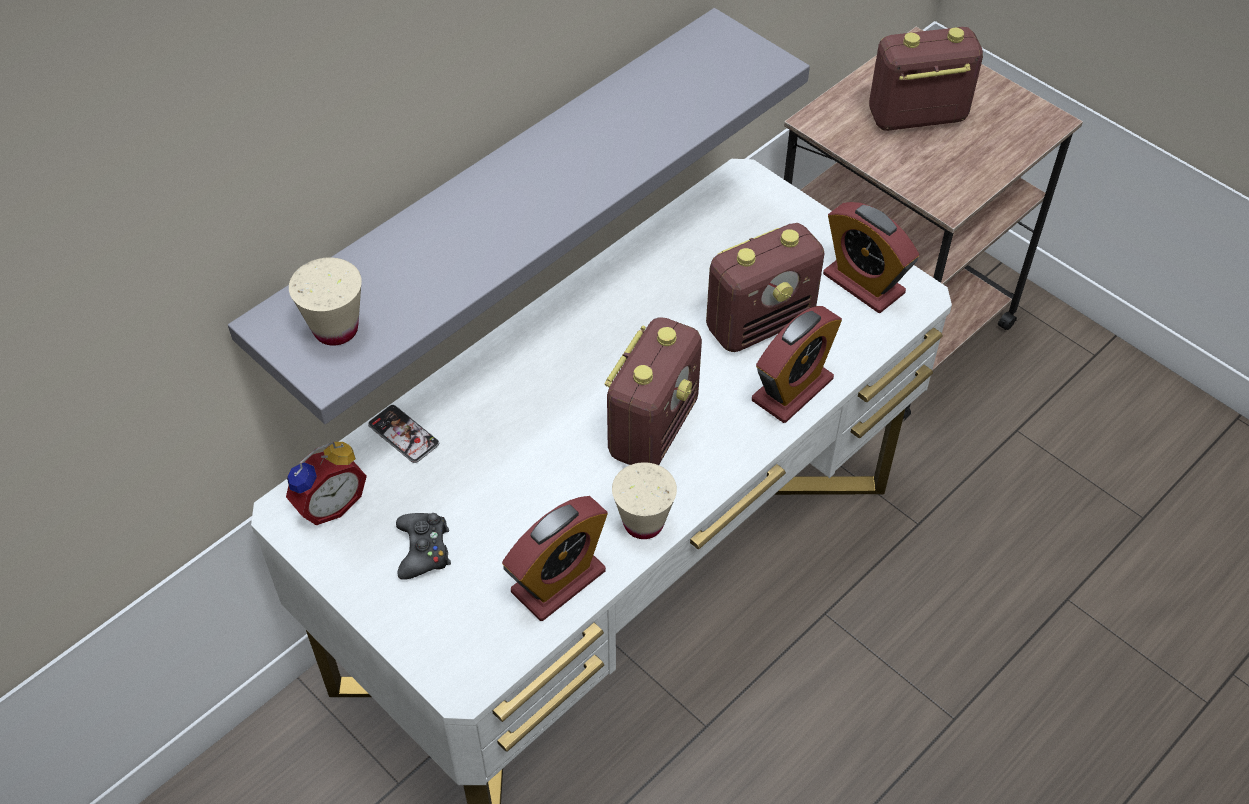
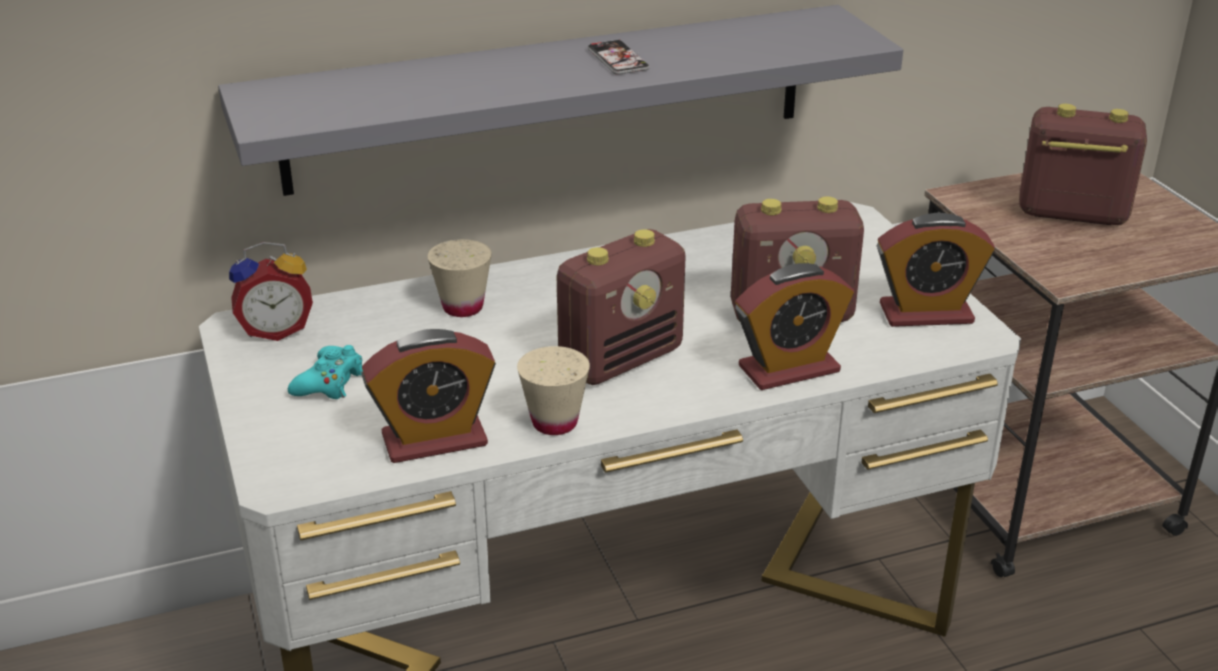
camera: 25 degrees right, 20 degrees down
(336, 329) = (302, 104): beige cup -> beige cup (463, 307)
(403, 434) = (382, 303): phone -> phone (618, 59)
(424, 550) = (329, 383): black game controller -> turquoise game controller
(863, 284) = (926, 313): alarm clock -> alarm clock turned 75 degrees counterclockwise

